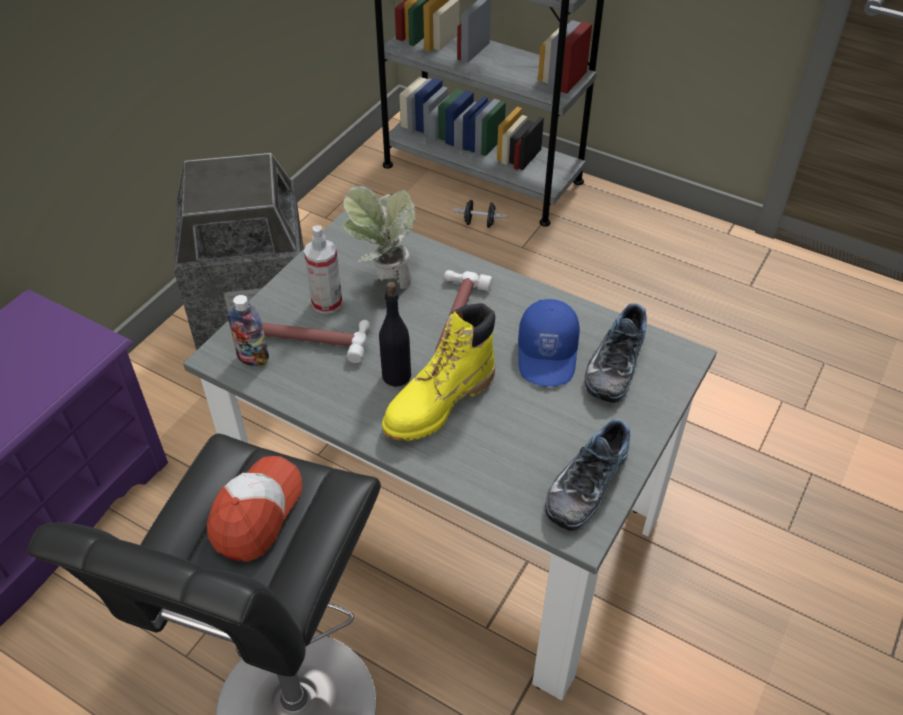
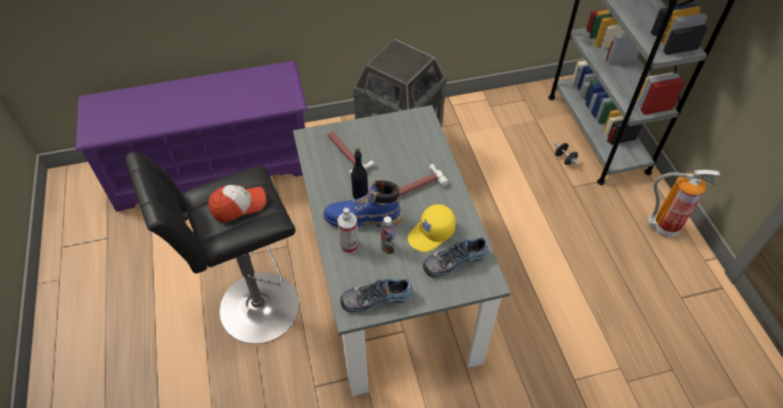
camera: 45 degrees right, 5 degrees up
(253, 358) = (317, 147): bottle -> bottle (387, 247)
(327, 303) = (371, 143): spray bottle -> spray bottle (349, 245)
(384, 279) = (406, 149): potted plant -> none
(439, 403) = (362, 219): yellow boot -> blue boot
(548, 354) = (431, 234): blue cap -> yellow cap
(656, 228) = (663, 228): none -> fire extinguisher

